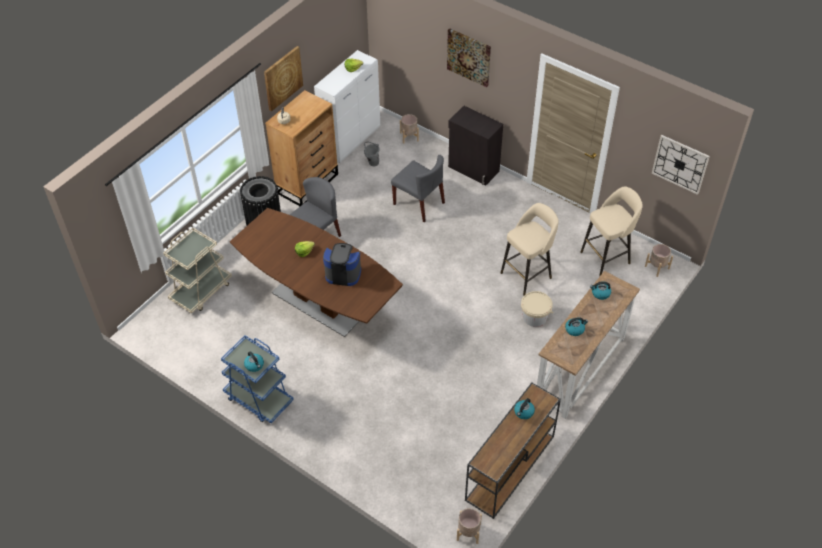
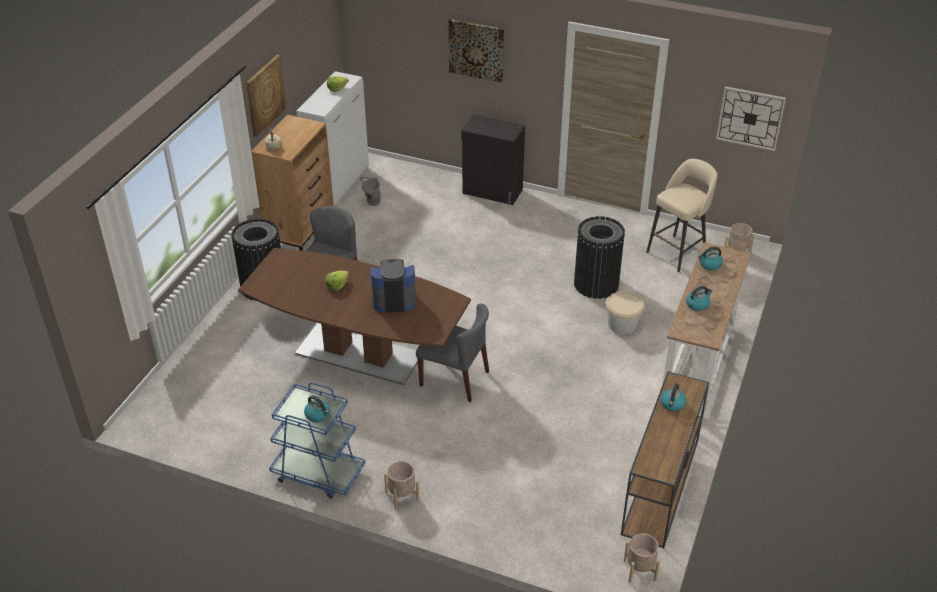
camera: 15 degrees left, 10 degrees down
(201, 291) = (203, 367): beige cart -> none
(409, 137) = (406, 172): beige planter -> beige planter (402, 496)
(419, 203) = (442, 234): grey chair -> grey chair (455, 378)
(527, 275) = (596, 284): beige stool -> black trash can

